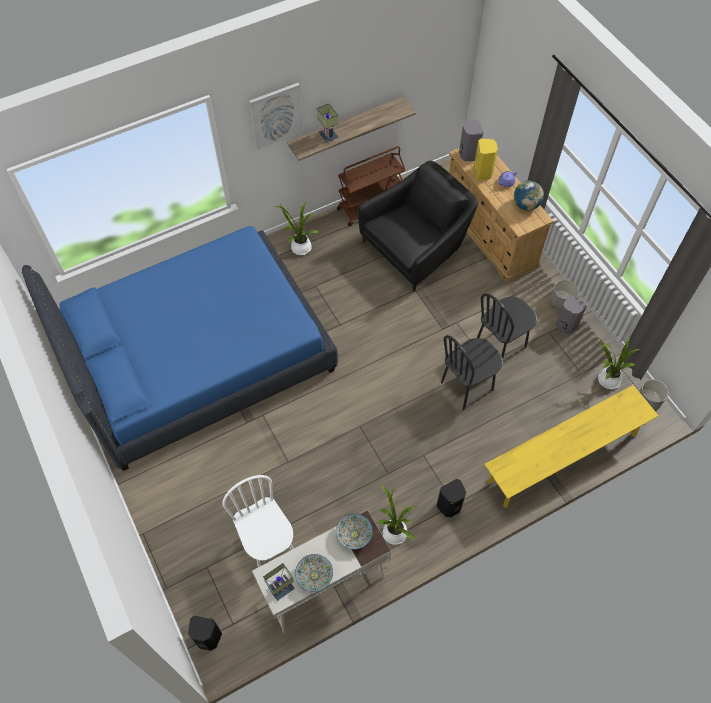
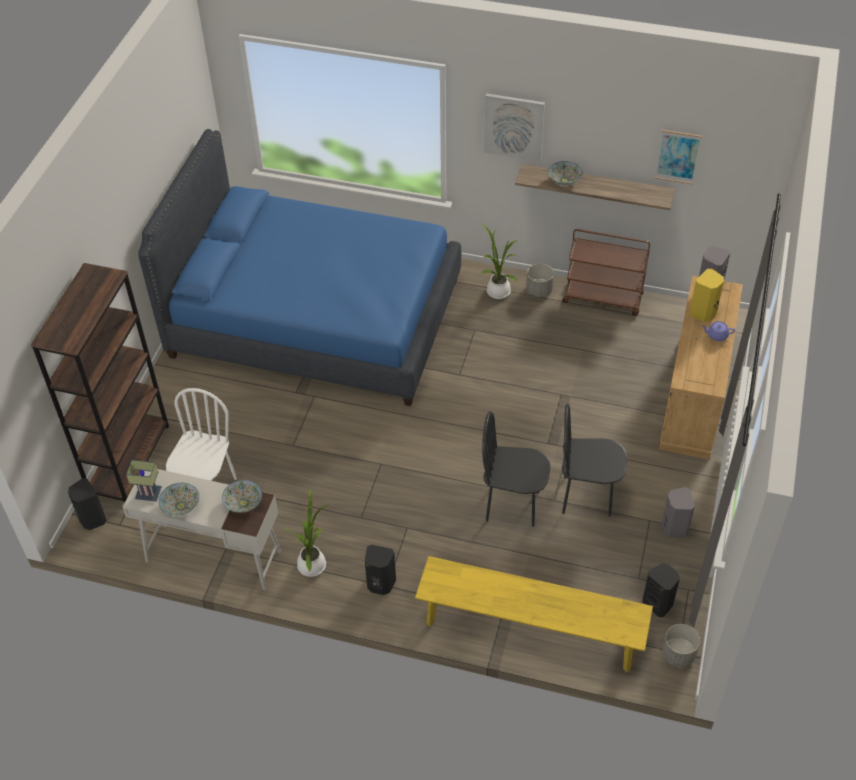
camera: 45 degrees right, 10 degrees down
(184, 571) = (129, 460): none -> brown bookcase
(329, 136) = (564, 180): table lamp -> bowl
(402, 71) = (677, 157): none -> picture
(416, 248) = (604, 361): black armchair -> none
(526, 205) = (713, 366): globe -> none
(560, 301) = (695, 504): grey planter -> grey planter (539, 290)
(606, 379) = (658, 603): potted plant -> black speaker

